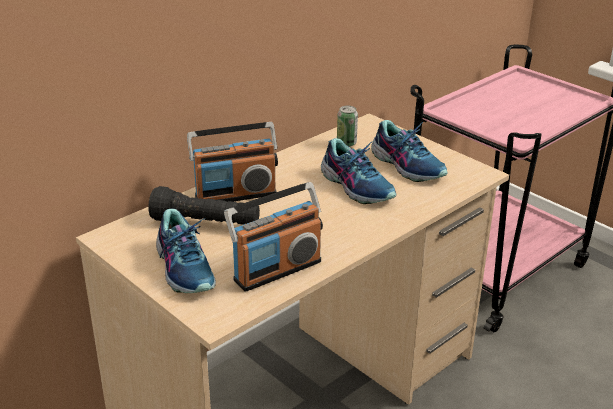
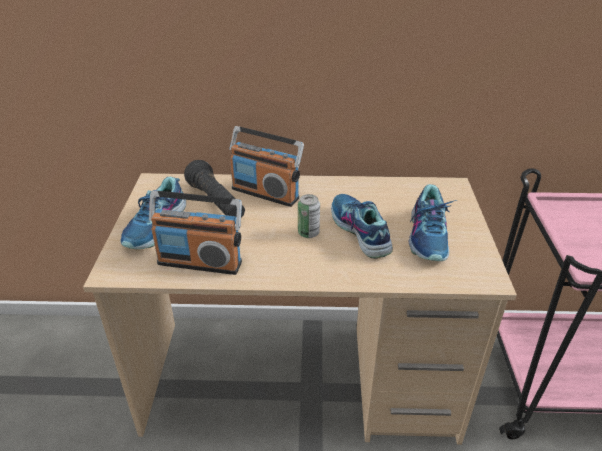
camera: 45 degrees right, 5 degrees up
(346, 143) = (406, 193): can -> can (308, 233)
(357, 186) = (359, 231): shoe -> shoe turned 150 degrees clockwise

